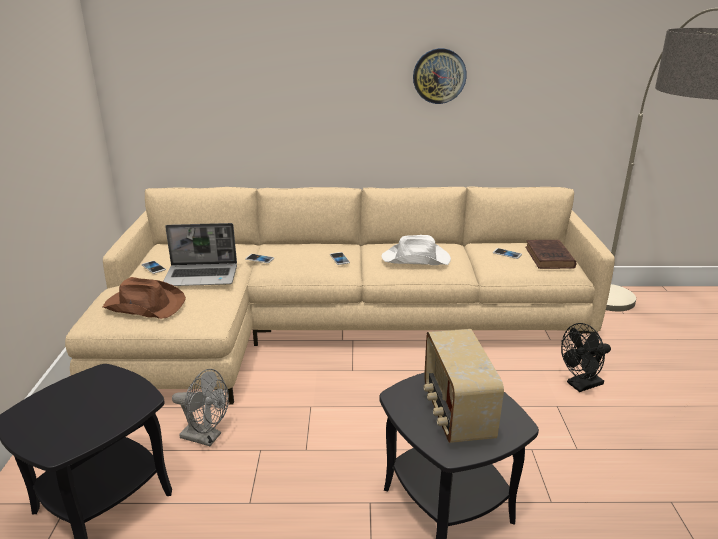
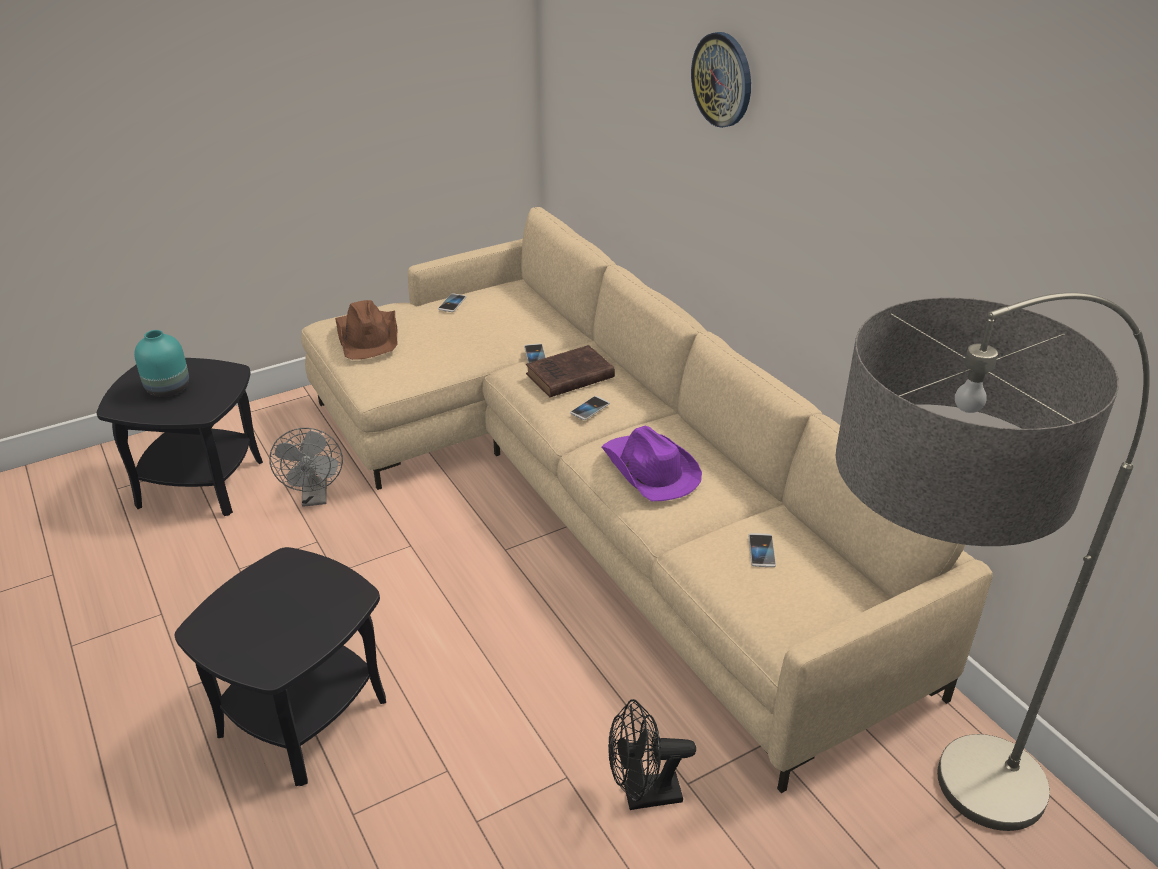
camera: 60 degrees right, 10 degrees up
(74, 413) = (167, 389): none -> turquoise vase
(202, 276) = (456, 339): laptop -> none
(416, 259) = (649, 470): white hat -> purple hat
(439, 76) = (842, 204): wall clock -> wall clock (722, 79)
(456, 413) = (272, 614): radio -> none
(549, 258) = (794, 602): brown book -> brown book (568, 377)
(580, 385) = (643, 796): black fan -> black fan turned 45 degrees counterclockwise

